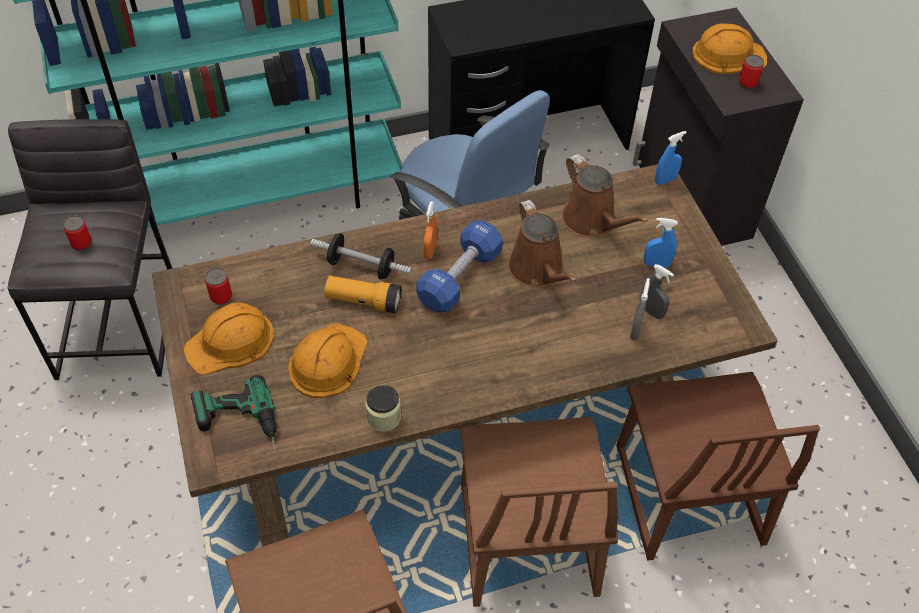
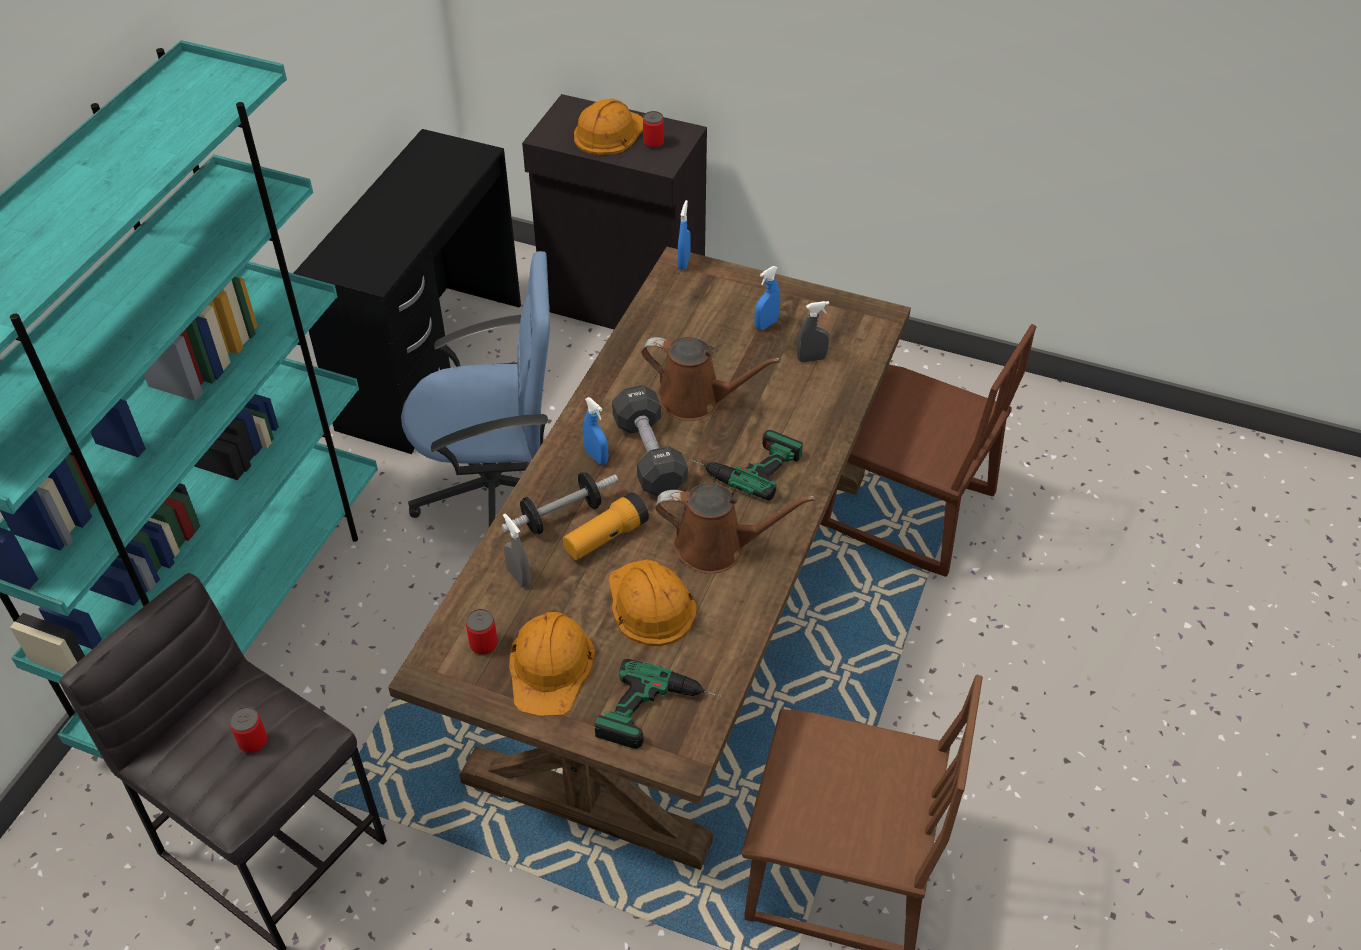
camera: 50 degrees left, 5 degrees down
(383, 417) = (752, 598): jar -> none
(430, 251) = (596, 457): orange spray bottle -> blue spray bottle
(459, 278) = (649, 455): blue dumbbell -> black dumbbell
(505, 336) = (744, 464): none -> power drill
(525, 540) = (854, 649): brown chair -> none
(592, 221) = (679, 333): brown watering can -> brown watering can (717, 547)
(635, 330) = (821, 380): grey spray bottle -> grey spray bottle (519, 577)

